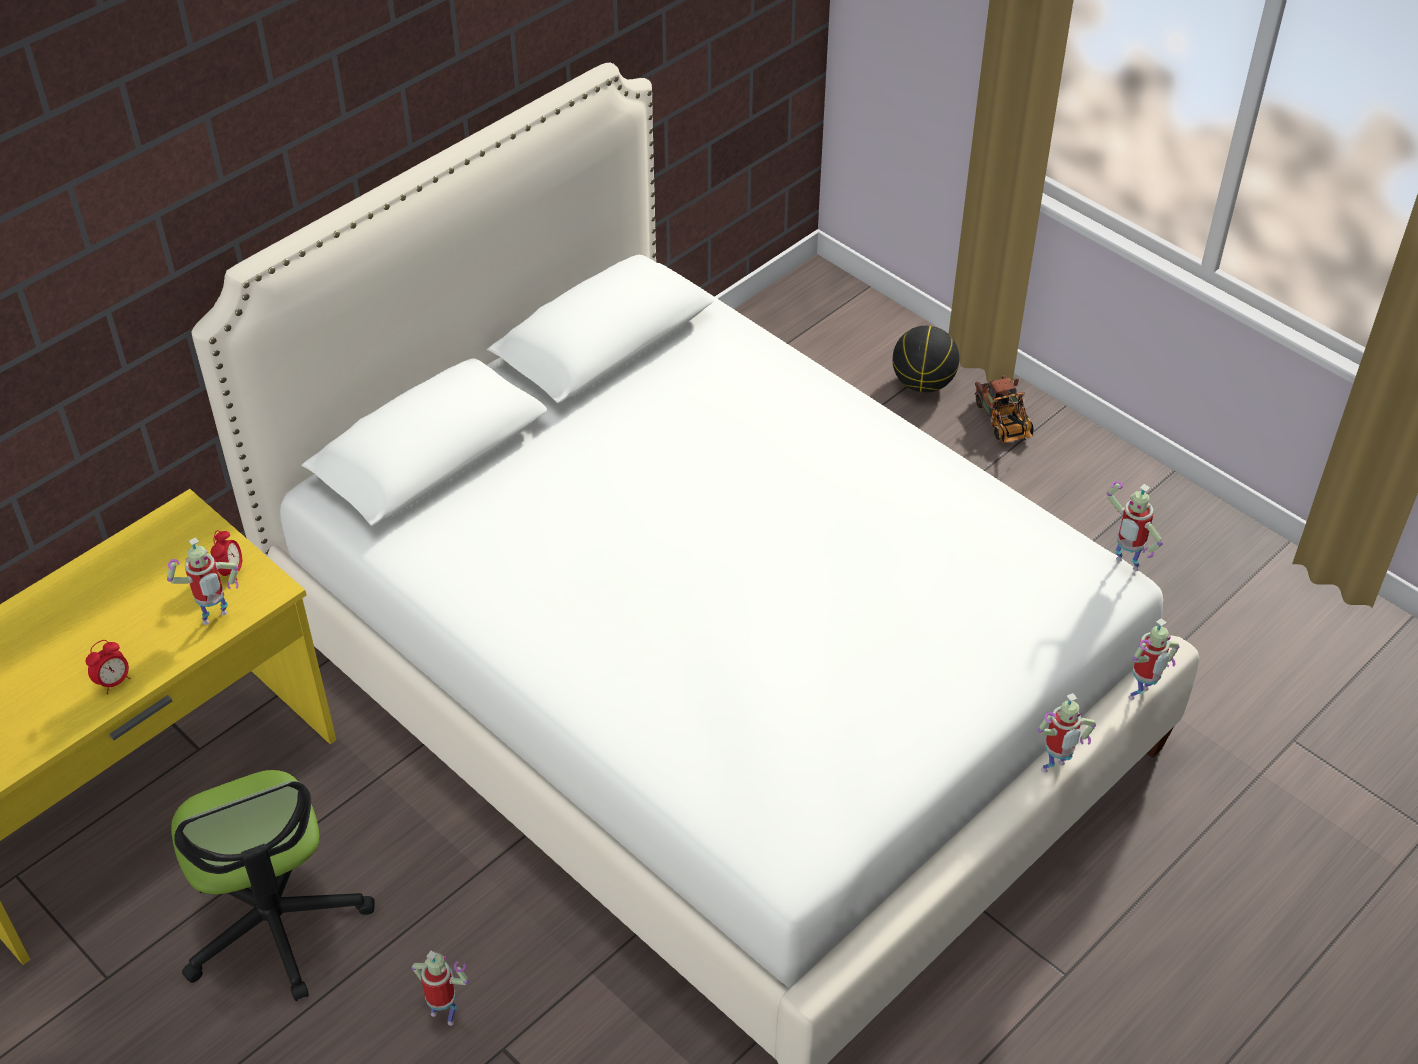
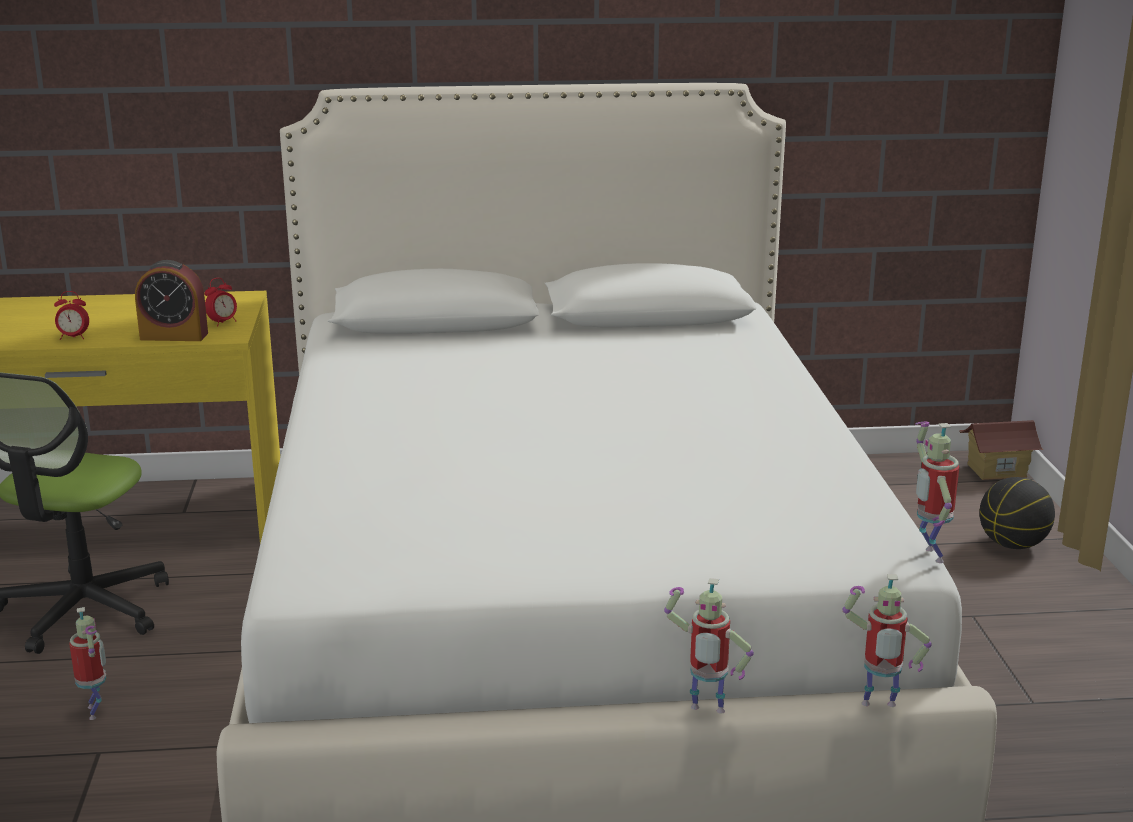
camera: 40 degrees right, 25 degrees down
(216, 620) = (174, 336): toy robot -> alarm clock
(834, 289) = (996, 470): none -> toy house
(1004, 424) = (1067, 595): toy truck -> none

